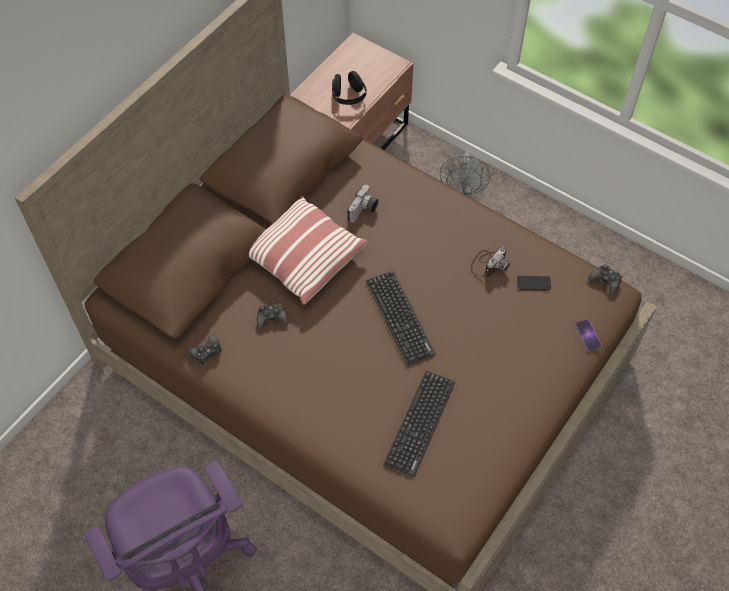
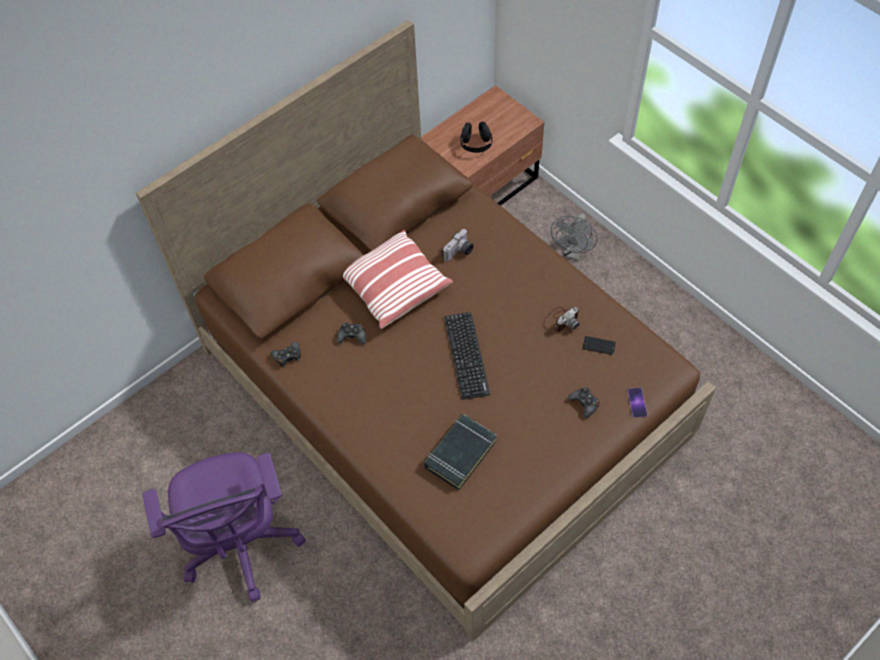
camera: 15 degrees right, 0 degrees up
(420, 422) = (460, 453): keyboard -> black book
(605, 281) = (667, 355): black game controller -> black game controller (584, 403)

